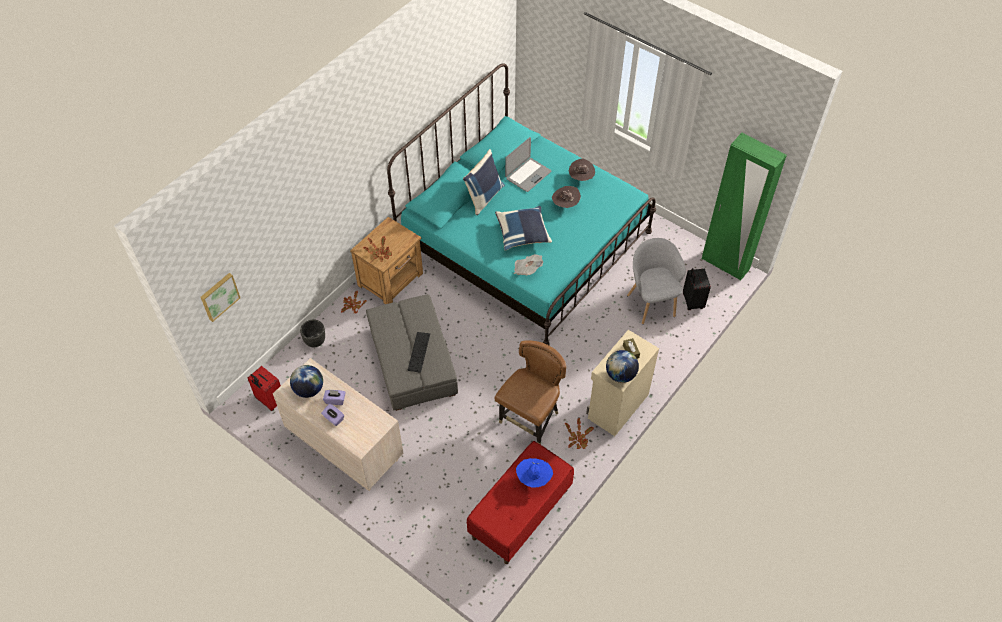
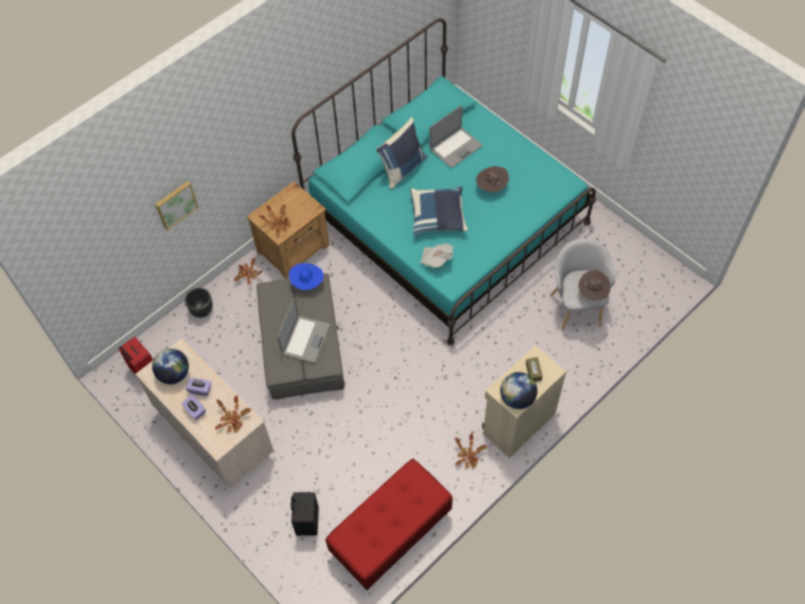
camera: 10 degrees right, 5 degrees up
(219, 296) = (84, 264): picture -> picture (175, 204)
(369, 422) = (232, 420): none -> potted plant
(419, 352) = (305, 339): keyboard -> laptop
(530, 420) = (419, 427): brown chair -> none
(534, 478) = (405, 502): blue hat -> blue hat (307, 283)
(581, 178) = (514, 157): brown hat -> brown hat (592, 293)
(692, 301) = (622, 310): black suitcase -> black suitcase (307, 522)
(725, 264) = (667, 270): green wardrobe -> none

